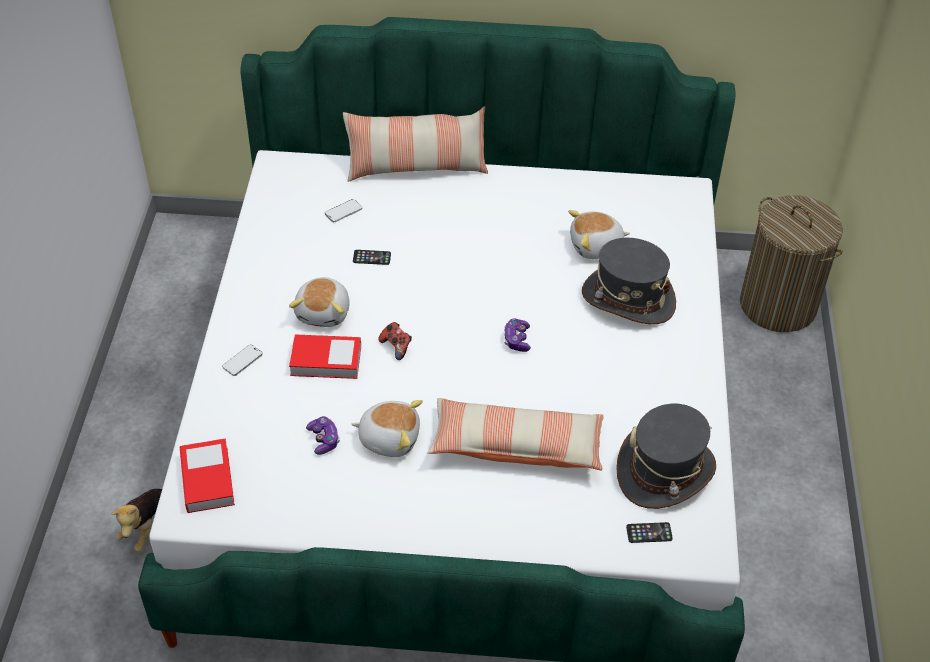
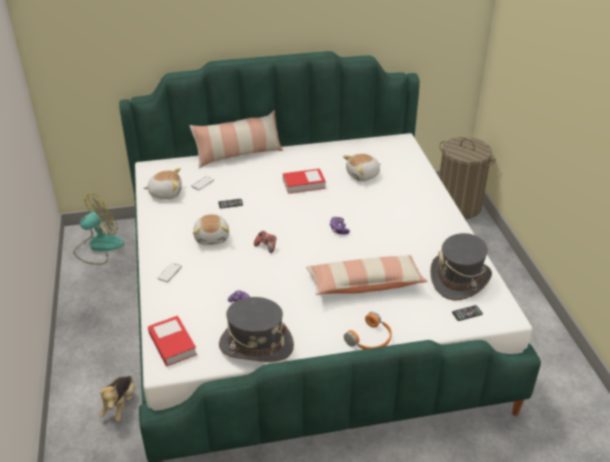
camera: 15 degrees left, 10 degrees down
(195, 259) = (98, 247): none -> fan
(326, 361) = (224, 262): book -> book (304, 184)
(389, 438) = (283, 296): plush toy -> plush toy (165, 193)
(486, 541) = (371, 339): none -> orange headphones
(628, 299) = (394, 197): grey hat -> grey hat (256, 345)

